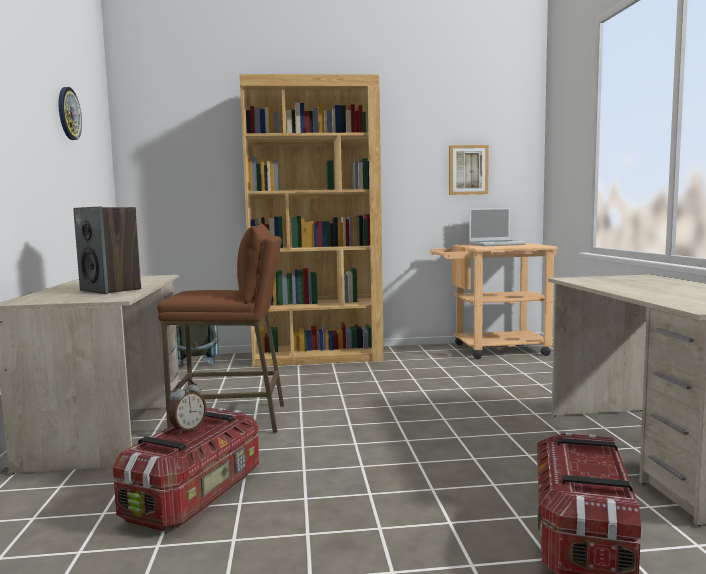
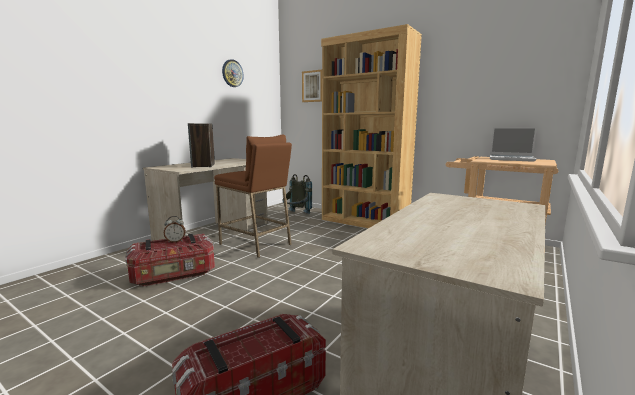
camera: 40 degrees right, 5 degrees up
(468, 170) = (501, 94): picture -> picture (313, 86)

